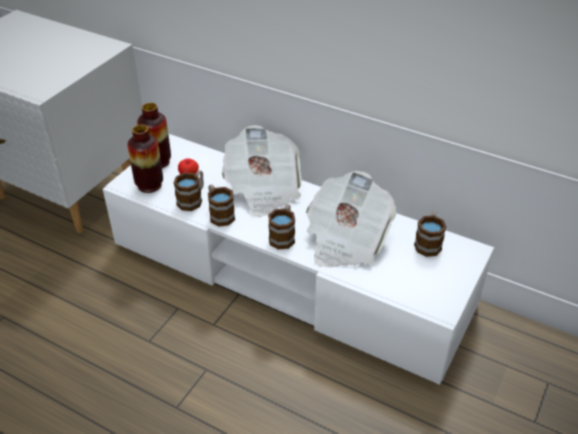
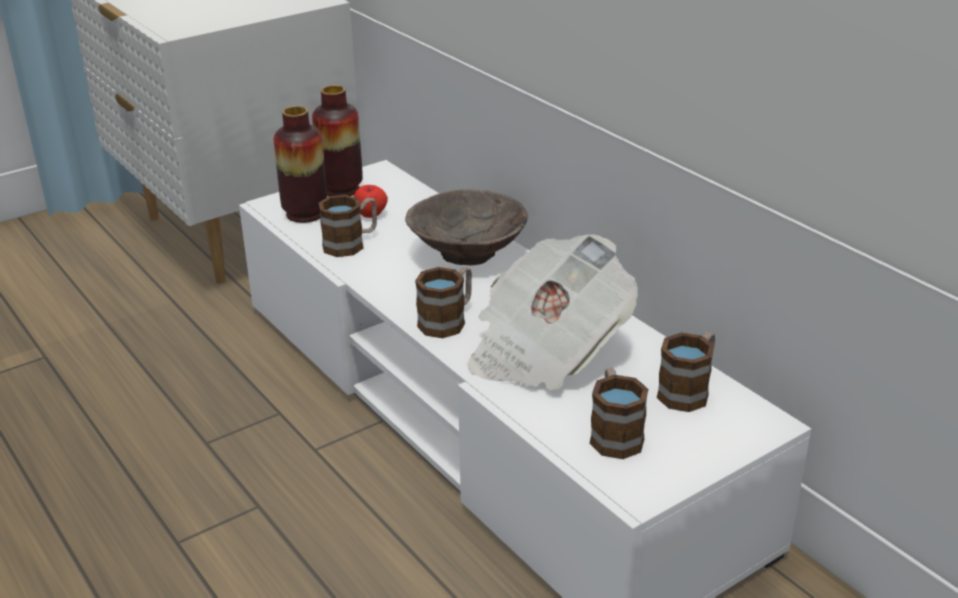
camera: 25 degrees right, 10 degrees down
(219, 214) = (374, 270): mug -> mug (614, 433)
(263, 189) = (468, 254): newspaper -> brown bowl

